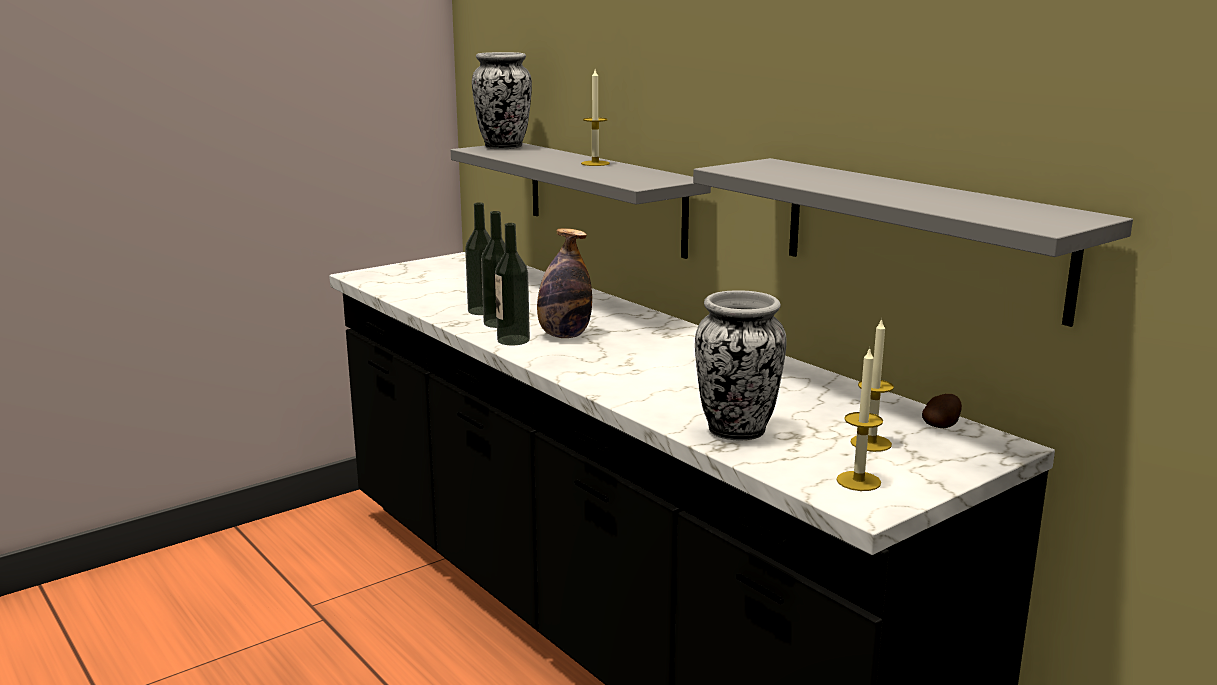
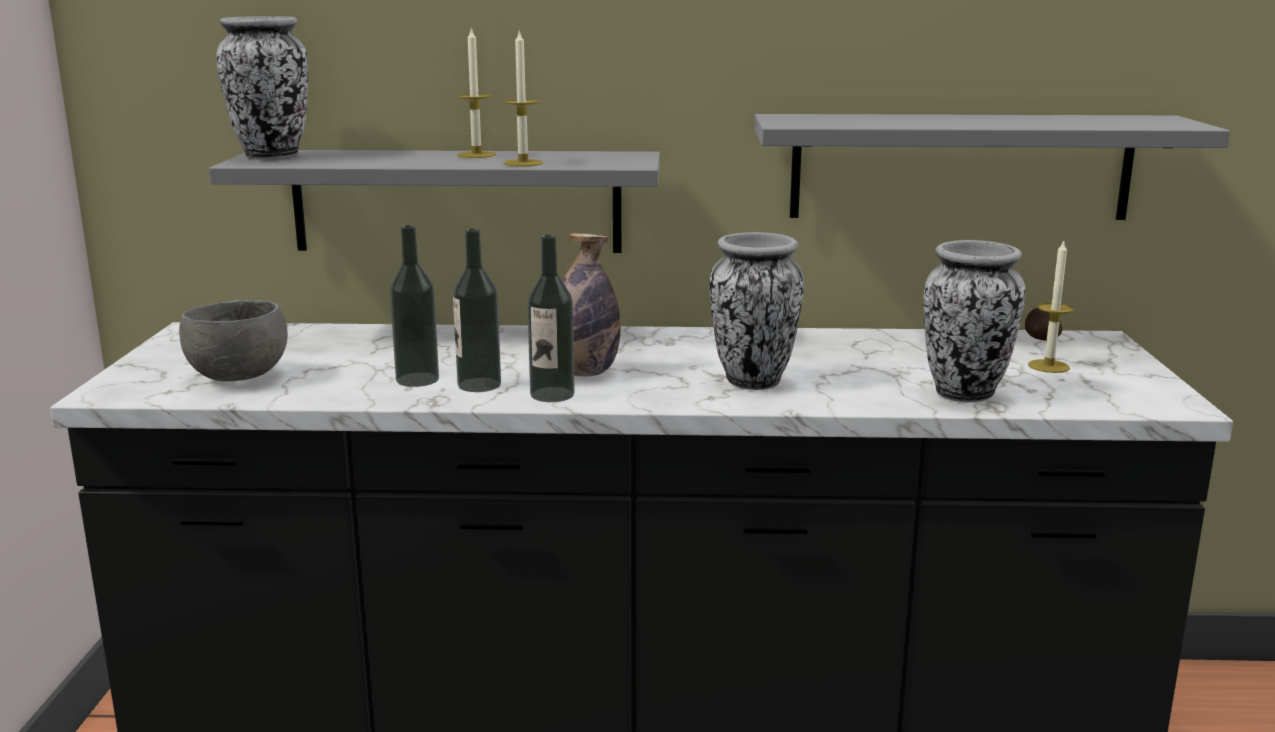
camera: 50 degrees left, 0 degrees up
(422, 284) = (240, 377): none -> grey bowl
(634, 373) = (752, 381): none -> vase
(858, 481) = (1125, 393): candle -> candle (523, 163)

